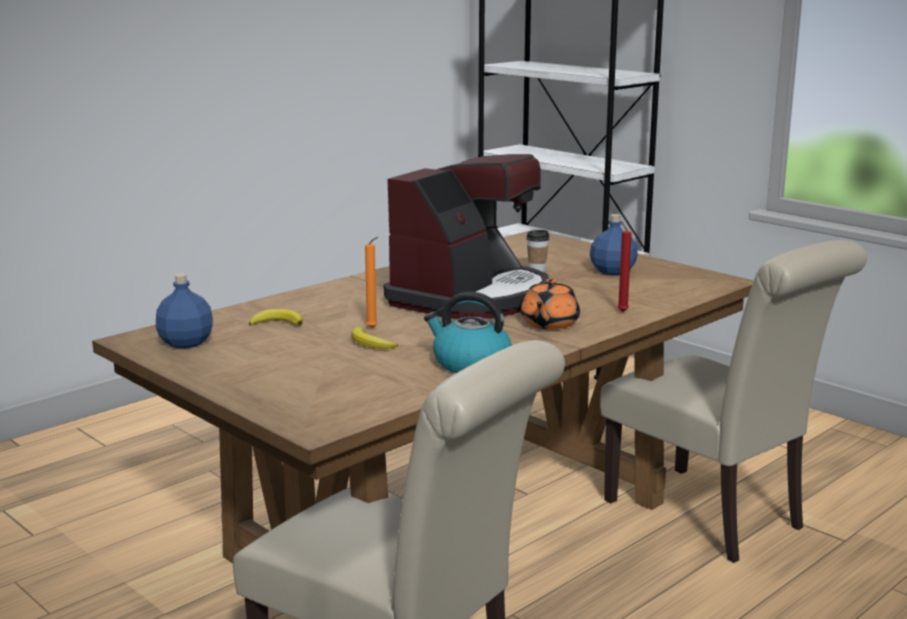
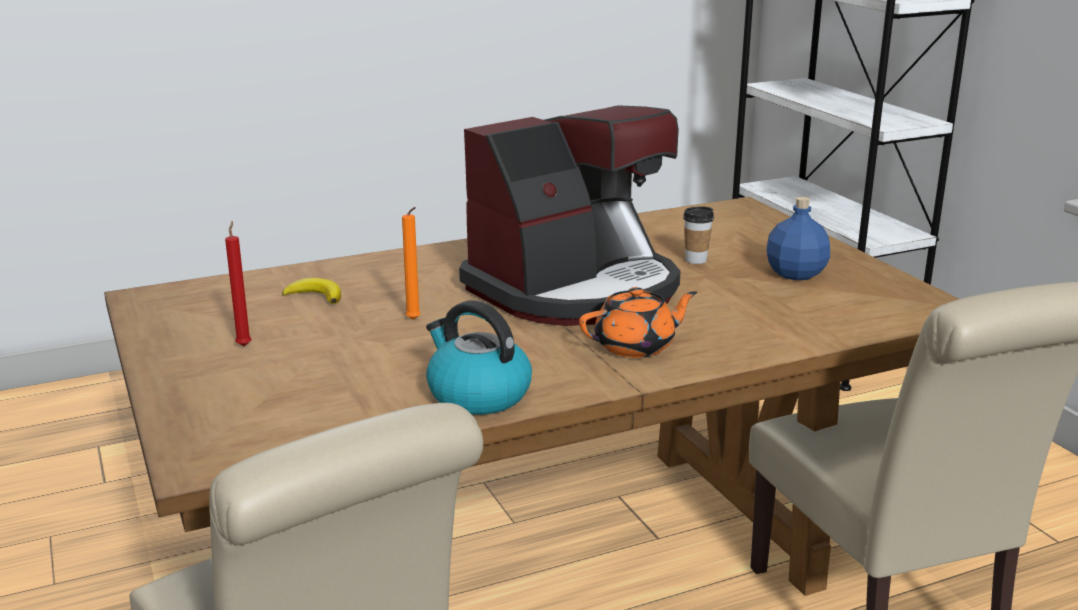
camera: 20 degrees right, 5 degrees up
(185, 342) = (191, 309): blue bottle -> none
(370, 344) = (388, 343): banana -> none
(549, 324) = (636, 346): orange teapot -> orange teapot turned 150 degrees counterclockwise
(621, 311) = (752, 339): red candle -> red candle (244, 345)

